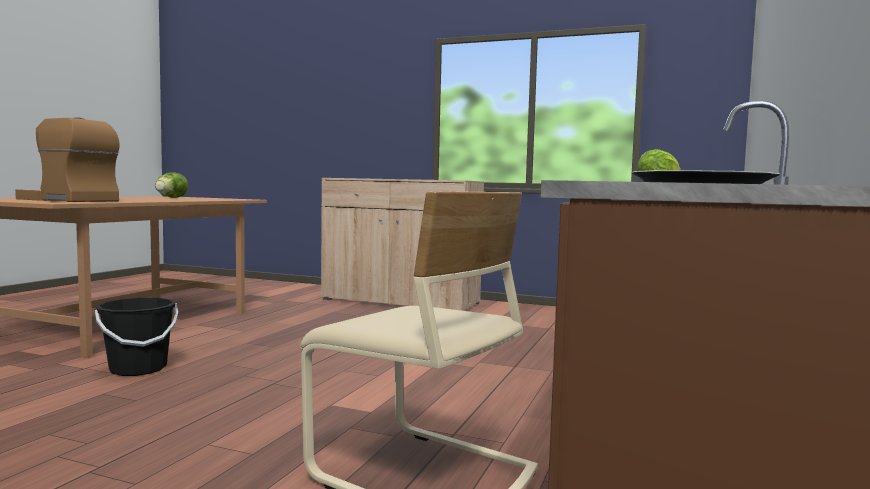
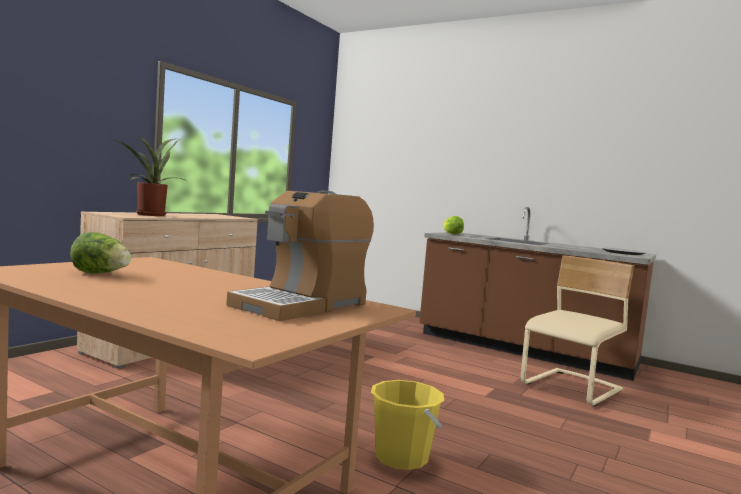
camera: 80 degrees left, 0 degrees up
(138, 369) = (401, 457): black bucket -> yellow bucket
(376, 178) = (150, 214): none -> potted plant

